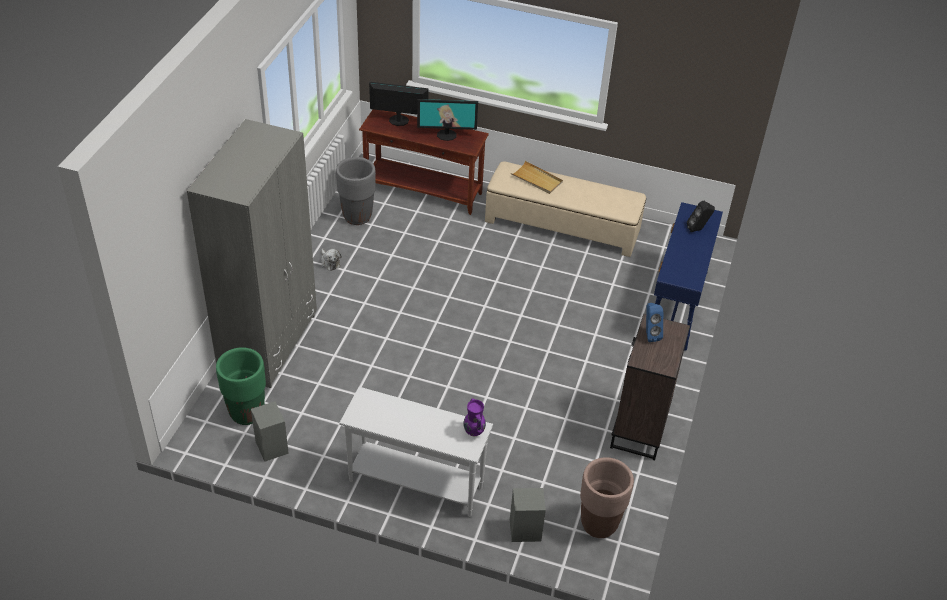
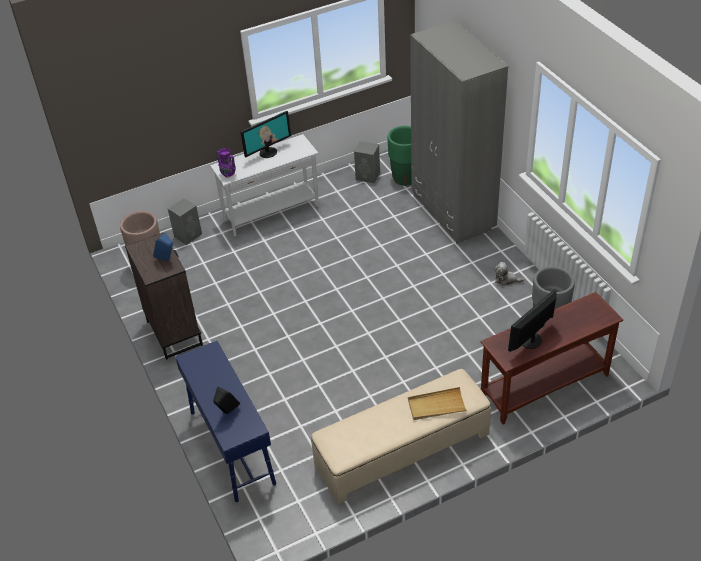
camera: 140 degrees right, 0 degrees up
(398, 120) = (584, 322): monitor -> monitor (268, 152)

